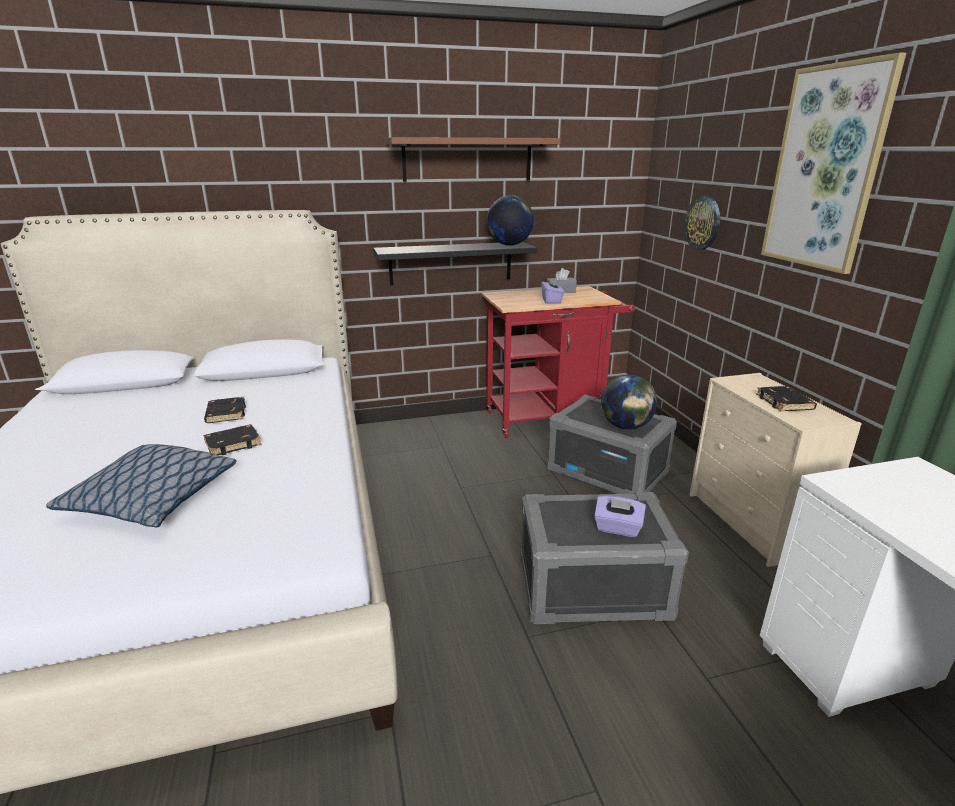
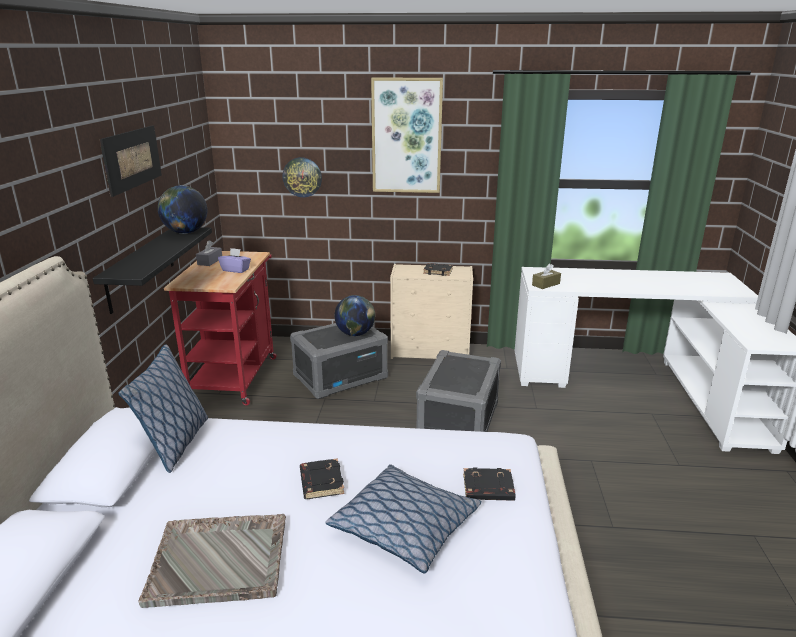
camera: 70 degrees left, 0 degrees up
(131, 428) = (220, 560): none -> grey tray
(225, 413) = (236, 489): black book -> black book (487, 489)
(289, 379) = (175, 444): none -> pillow
(467, 159) = (132, 159): brown shelf -> picture
(617, 528) = (470, 370): purple tissue box -> none
(864, 490) = (546, 284): none -> brown tissue box

